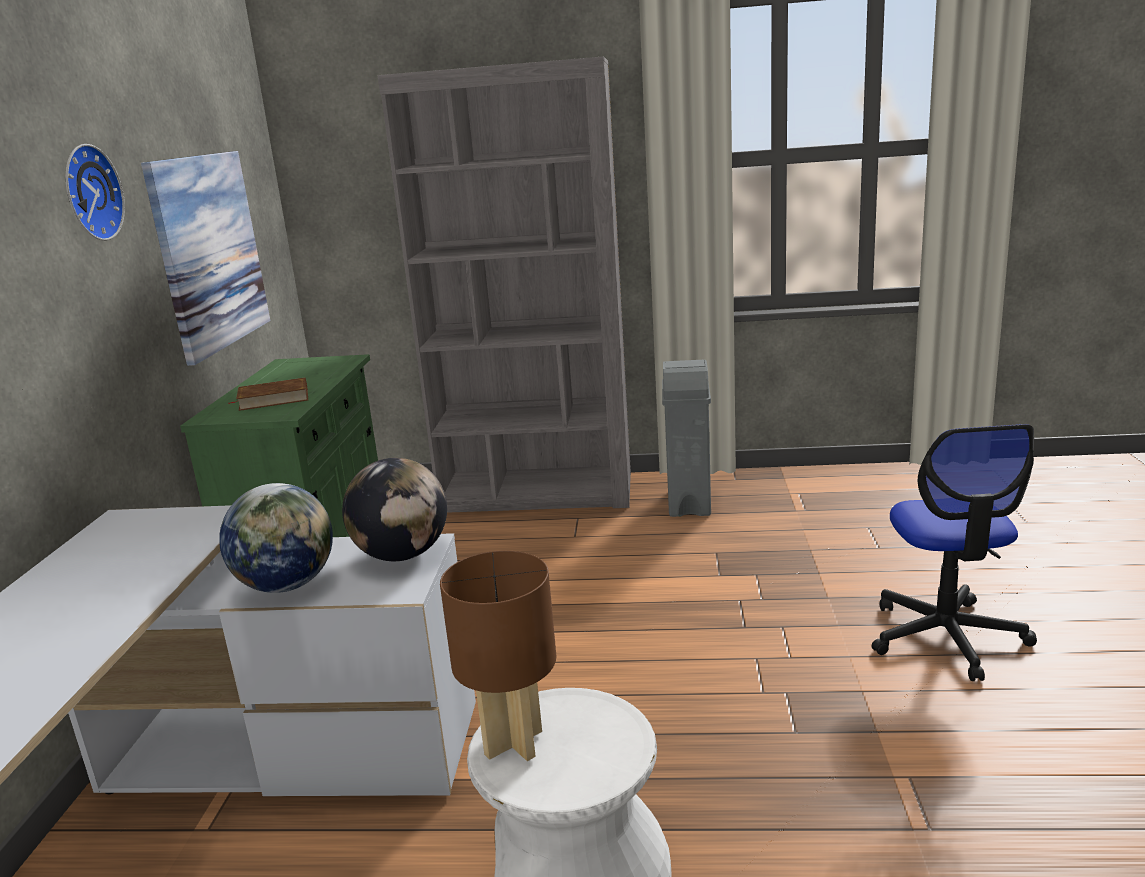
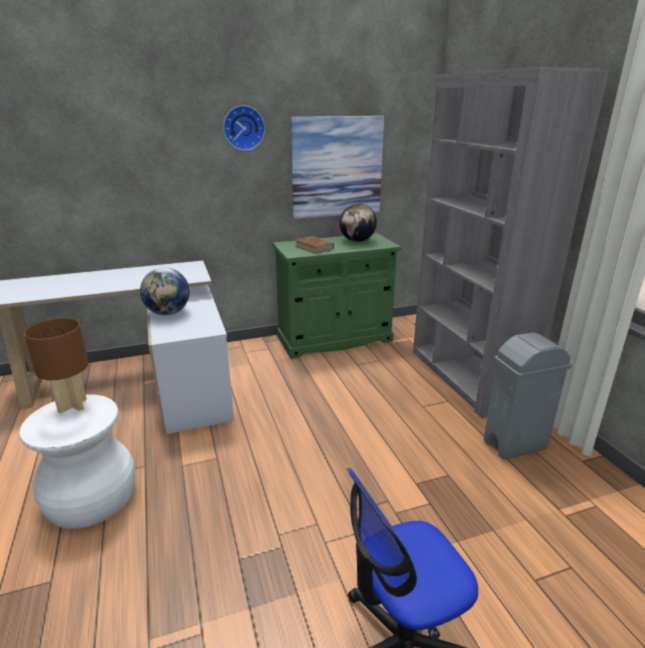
camera: 65 degrees right, 5 degrees up
(402, 555) = (199, 328): globe -> globe (357, 241)

